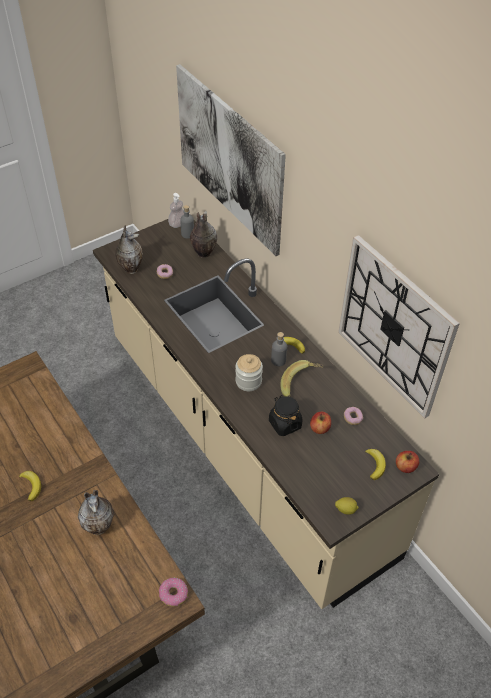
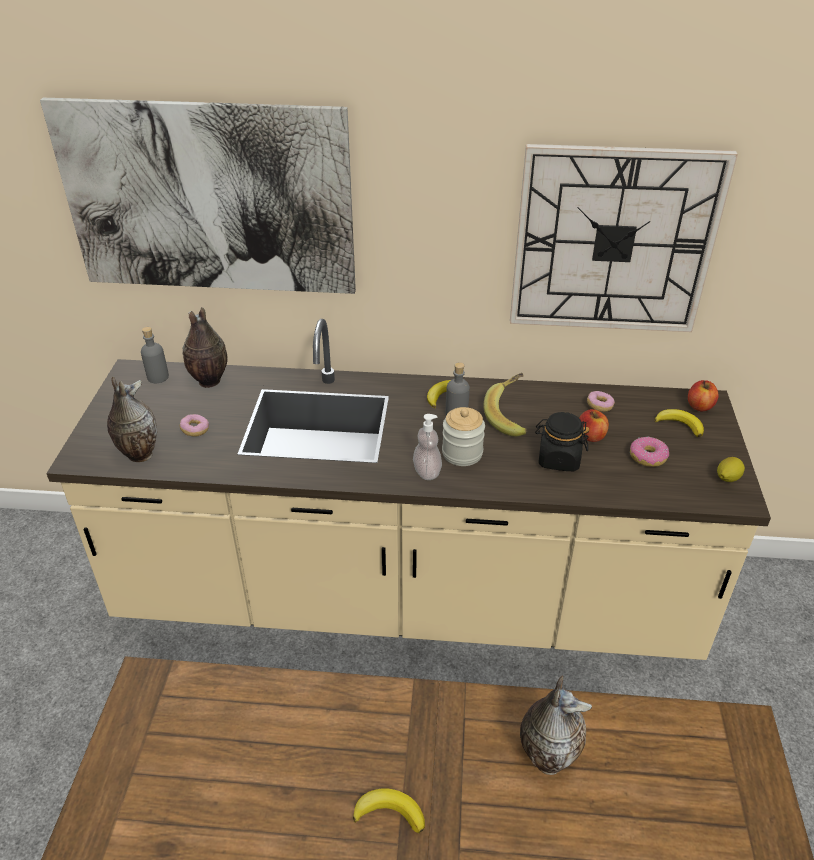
camera: 50 degrees left, 10 degrees down
(173, 594) = (729, 729): donut -> donut (647, 457)
(177, 224) = (128, 376): soap dispenser -> soap dispenser (427, 472)

